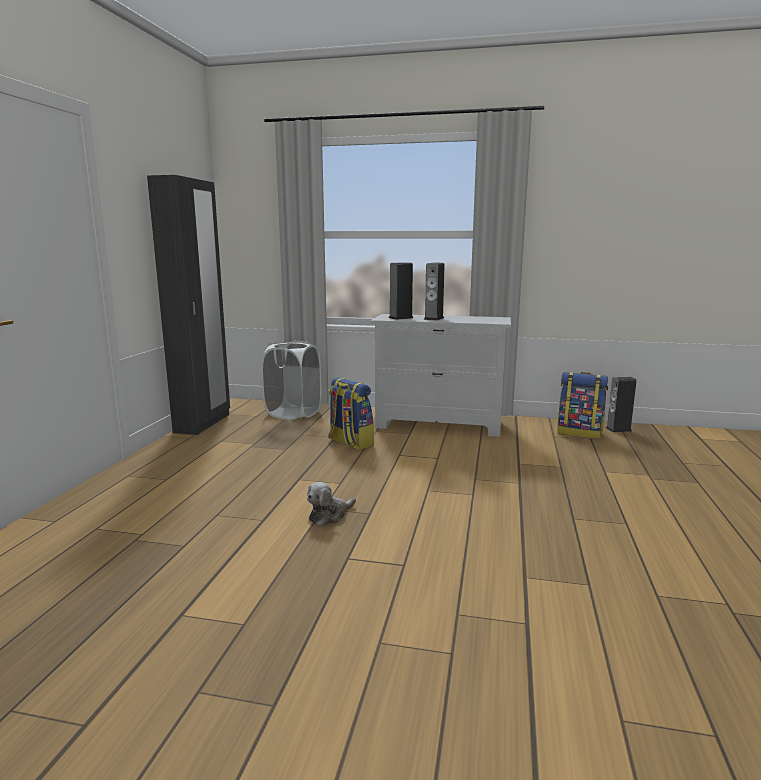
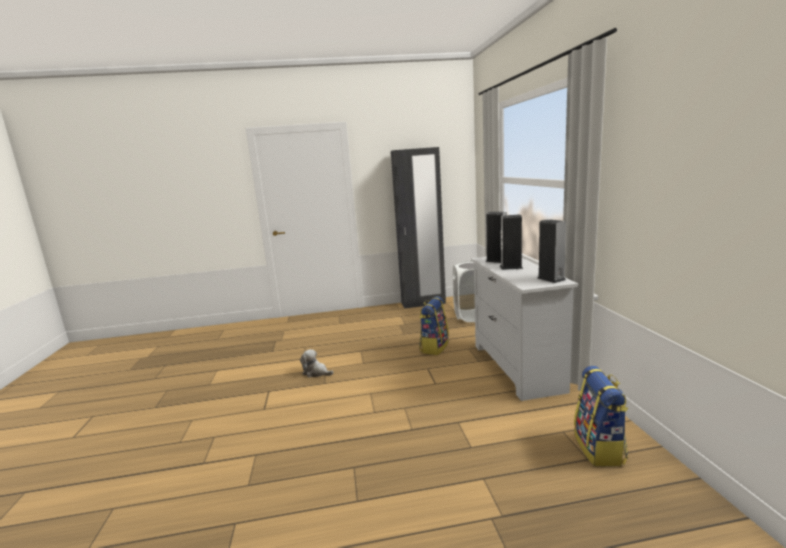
camera: 70 degrees right, 0 degrees up
(618, 429) = (662, 481): speaker -> speaker (551, 279)

